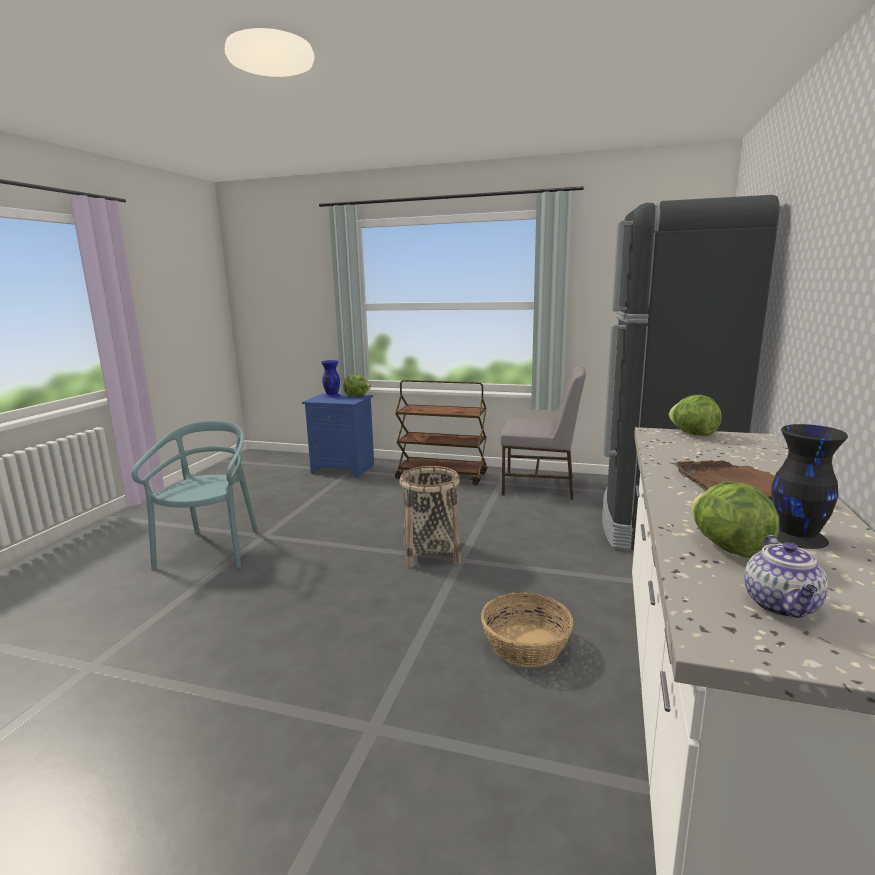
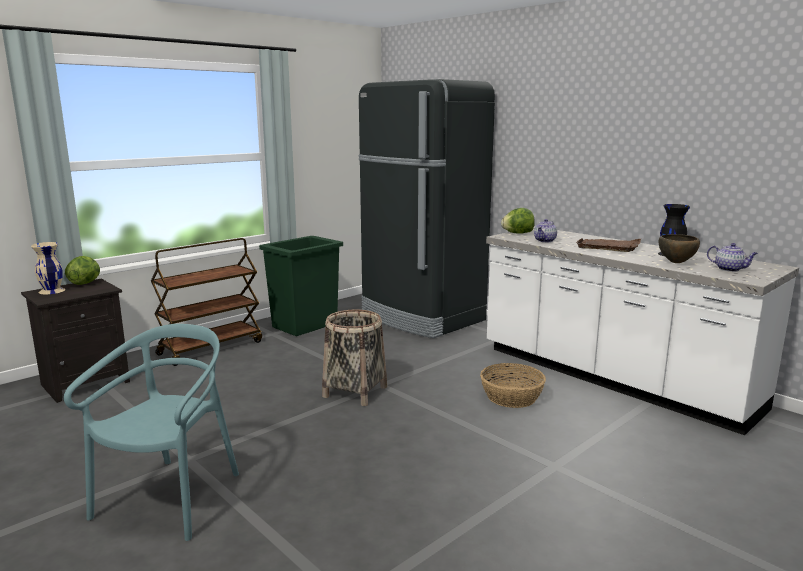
camera: 60 degrees left, 0 degrees up
(211, 550) = (170, 498): turquoise chair -> turquoise chair turned 75 degrees clockwise
(332, 396) = (51, 291): blue vase -> beige vase
(344, 468) = (86, 382): blue nightstand -> black nightstand
(540, 486) = (306, 325): grey chair -> green trash can
(680, 451) = (545, 241): none -> teapot
(728, 548) = (676, 263): lettuce -> brown bowl

